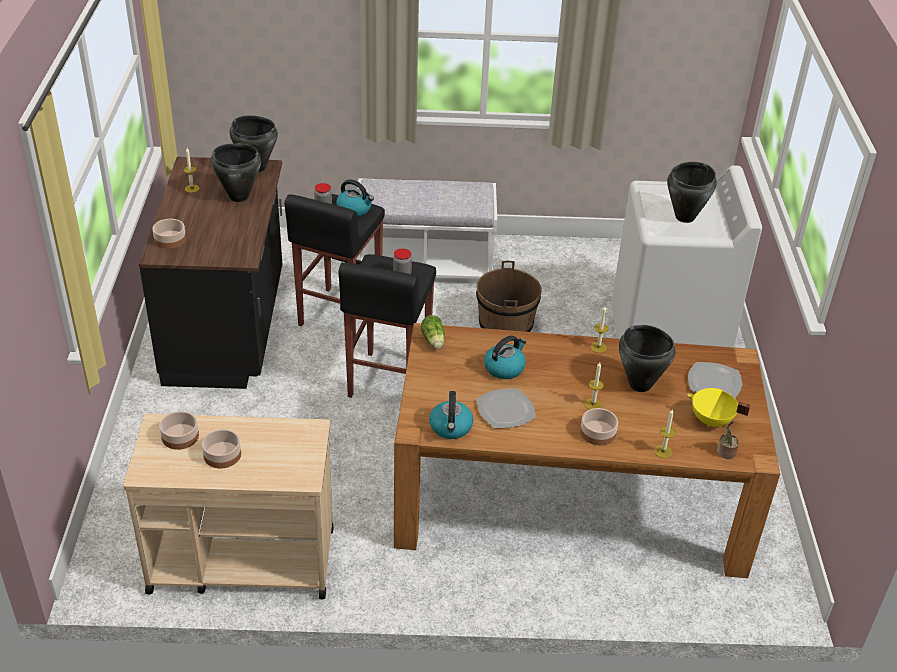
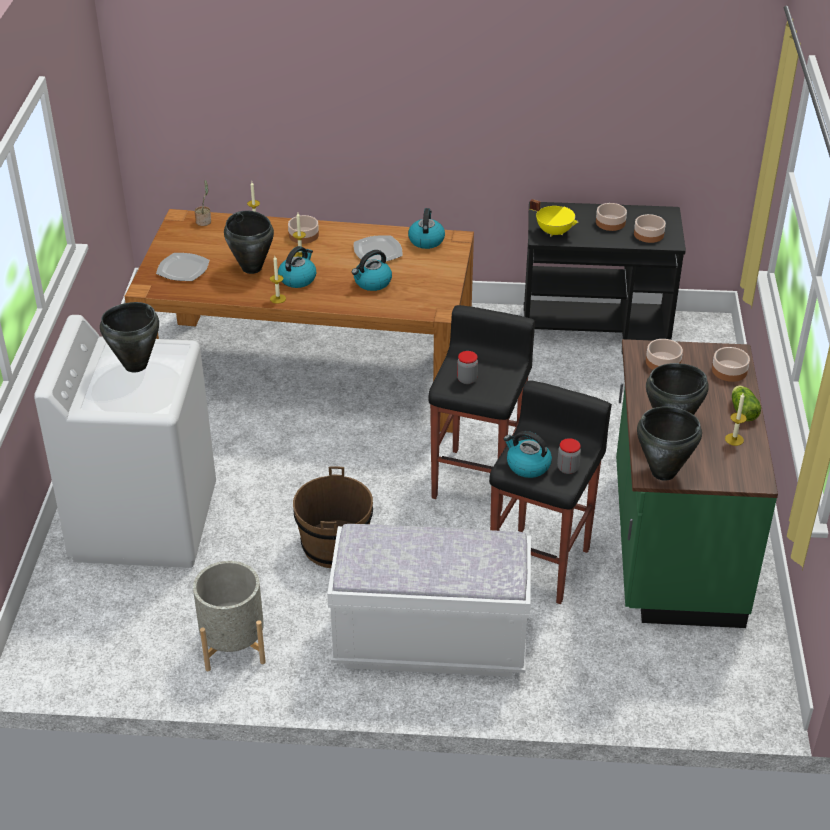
camera: 175 degrees left, 0 degrees up
(226, 246) = (663, 362): none -> bowl
(228, 329) = (673, 545): black counter -> green counter
(241, 560) = (596, 332): beige cart -> black cart
(433, 341) = (436, 305): lettuce -> lettuce (742, 410)
(563, 262) = (233, 645): none -> grey planter
(585, 372) = (298, 279): none -> kettle
(711, 421) = (203, 242): yellow cooking pot -> yellow cooking pot (554, 232)

